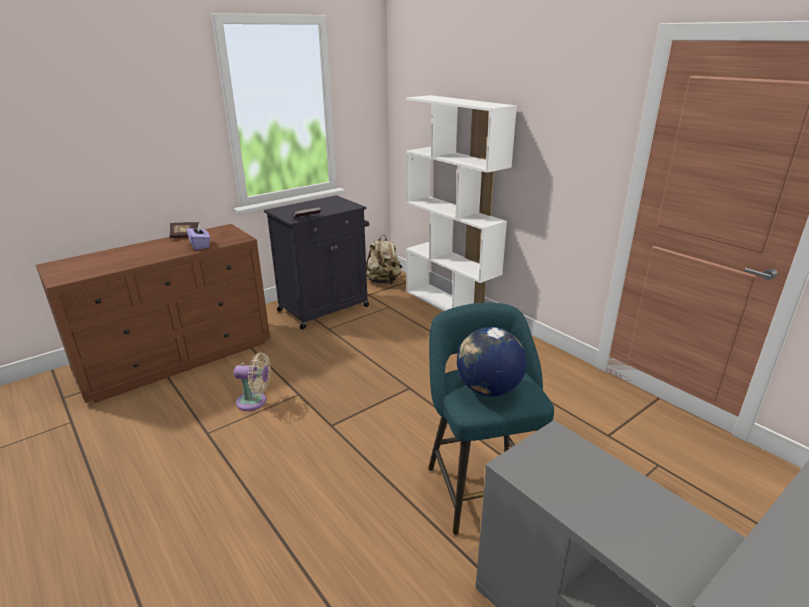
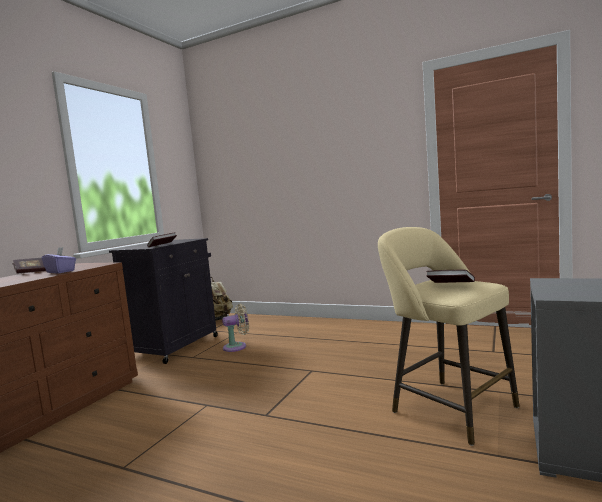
camera: 25 degrees left, 20 degrees down
(254, 401) = (161, 424): beige fan -> beige fan (237, 347)
(451, 305) = (289, 320): white bookcase -> none
(480, 486) = (448, 407): turquoise stool -> beige stool
(488, 389) = (450, 285): globe -> book

